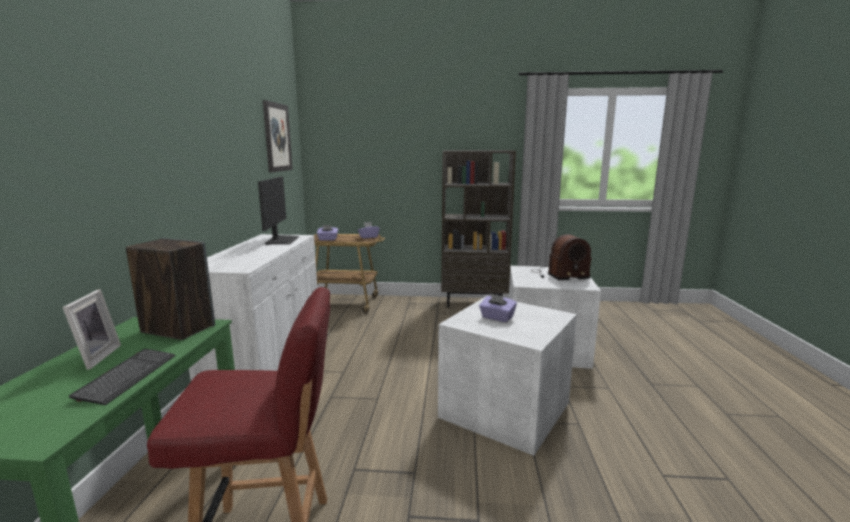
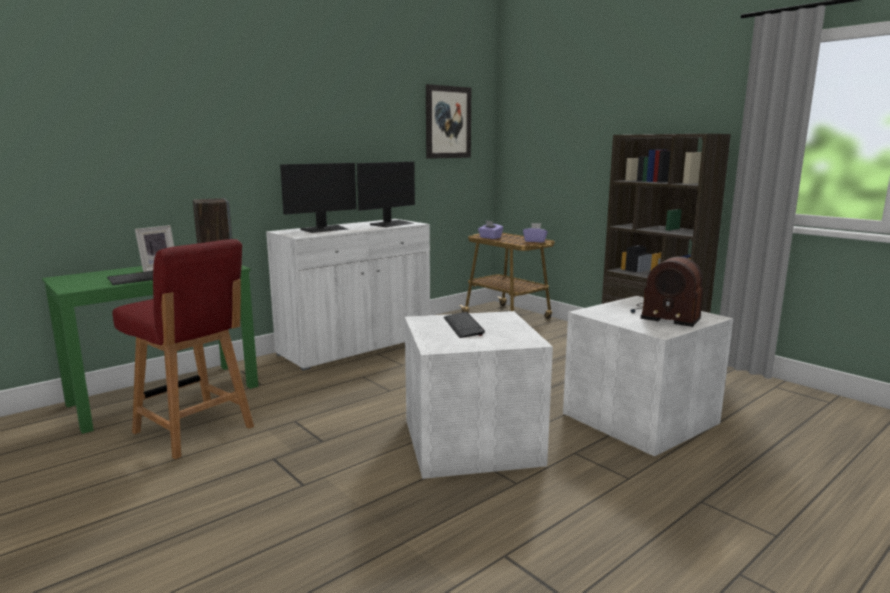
camera: 45 degrees right, 0 degrees up
(238, 256) = (325, 229): none -> monitor
(497, 318) = (463, 326): purple tissue box -> keyboard

